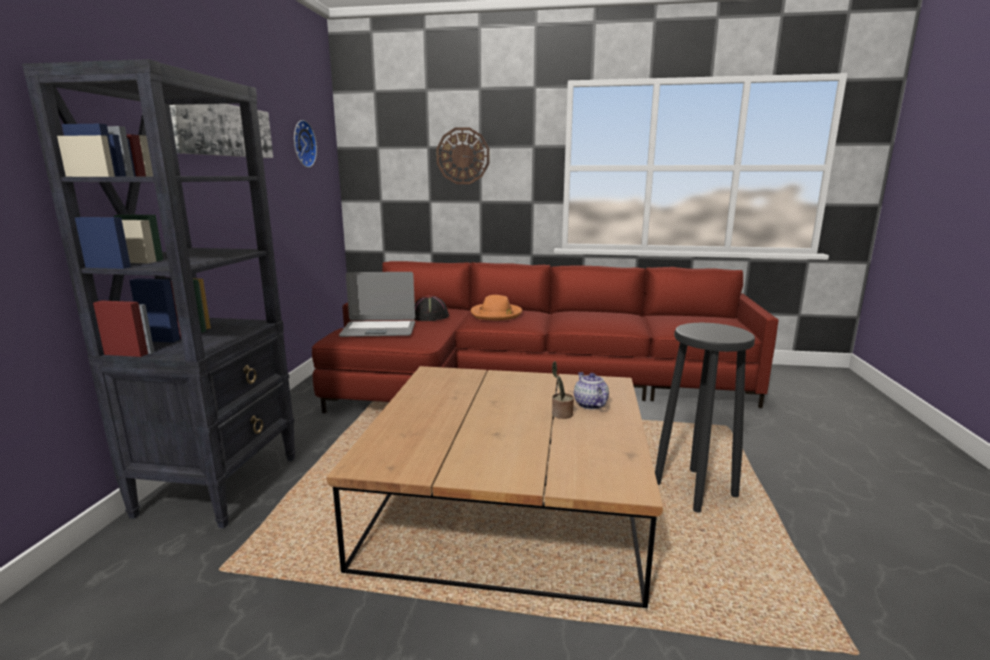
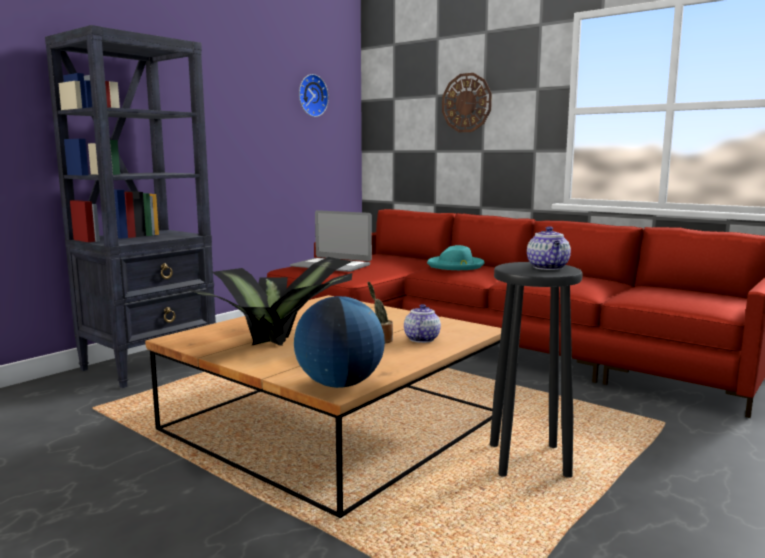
camera: 30 degrees right, 5 degrees down
(224, 130) = (219, 82): picture -> none
(430, 316) = (394, 262): black hat -> none
(478, 438) = (282, 341): none -> potted plant
(496, 314) = (456, 266): orange hat -> turquoise hat
(620, 480) = (339, 384): none -> globe
(719, 329) = (548, 267): none -> teapot

